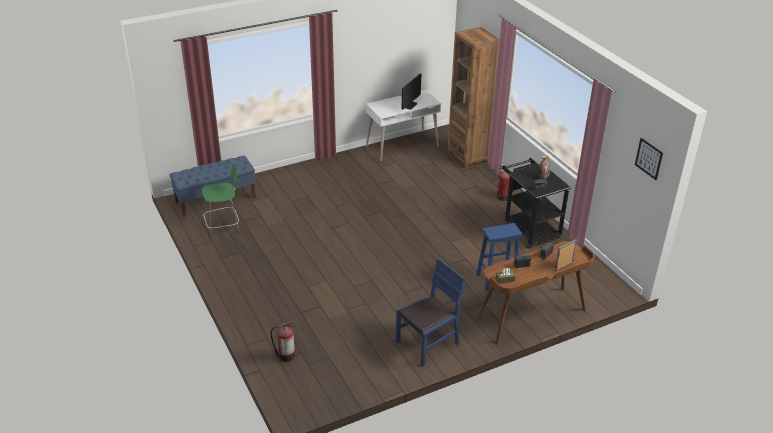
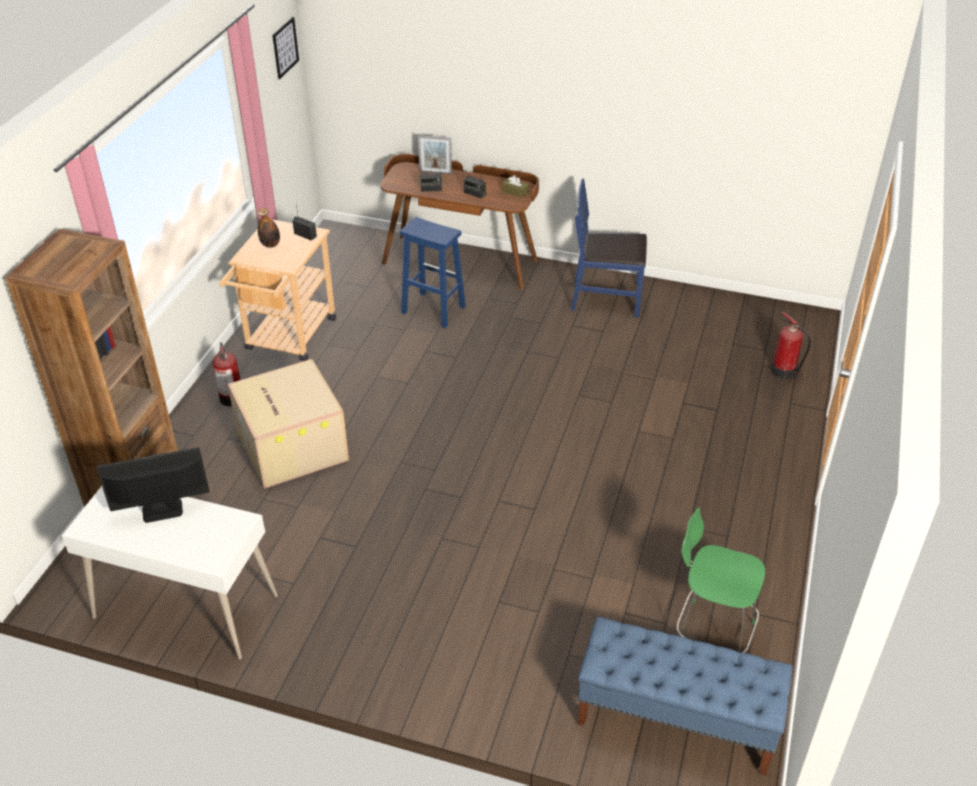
camera: 135 degrees left, 5 degrees up
(451, 196) = (290, 446): none -> cardboard box
(528, 228) = (288, 339): black cart -> beige cart

